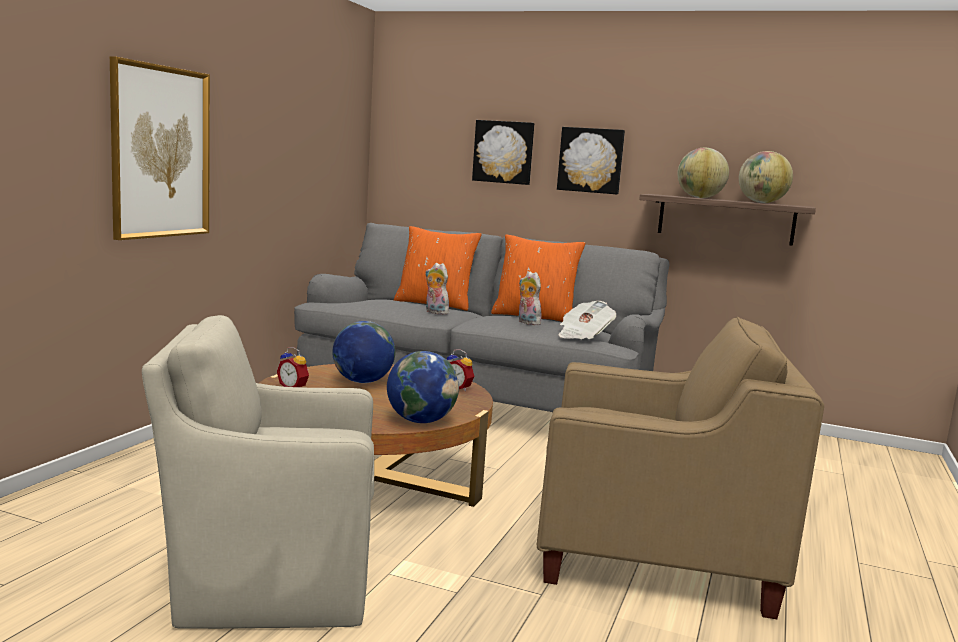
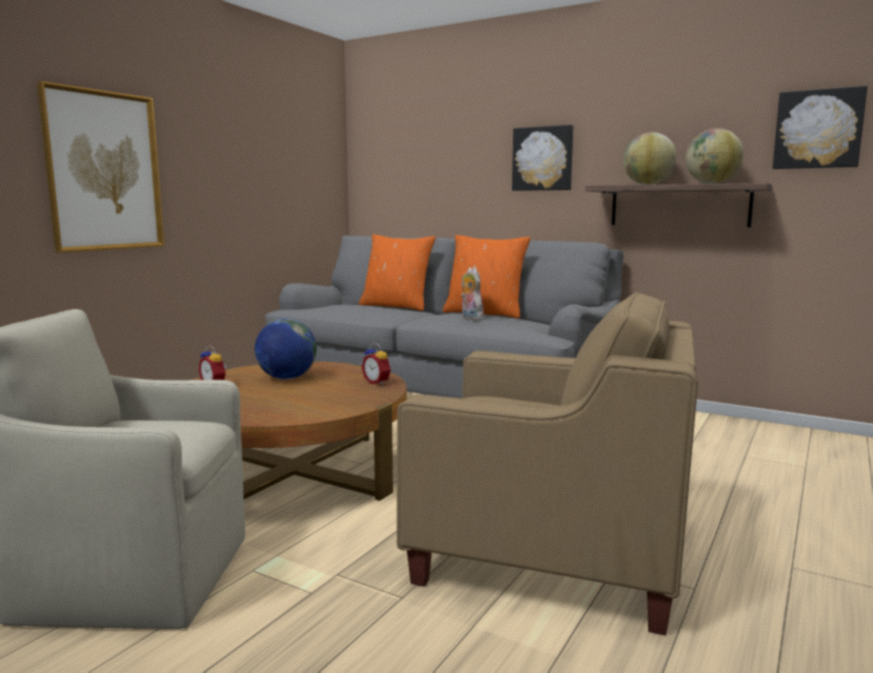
camera: 10 degrees right, 0 degrees up
(420, 421) = (312, 413): globe -> none
(435, 312) = (386, 313): plush toy -> none
(503, 152) = (462, 159): picture -> picture (818, 129)
(583, 335) = (521, 328): newspaper -> none

